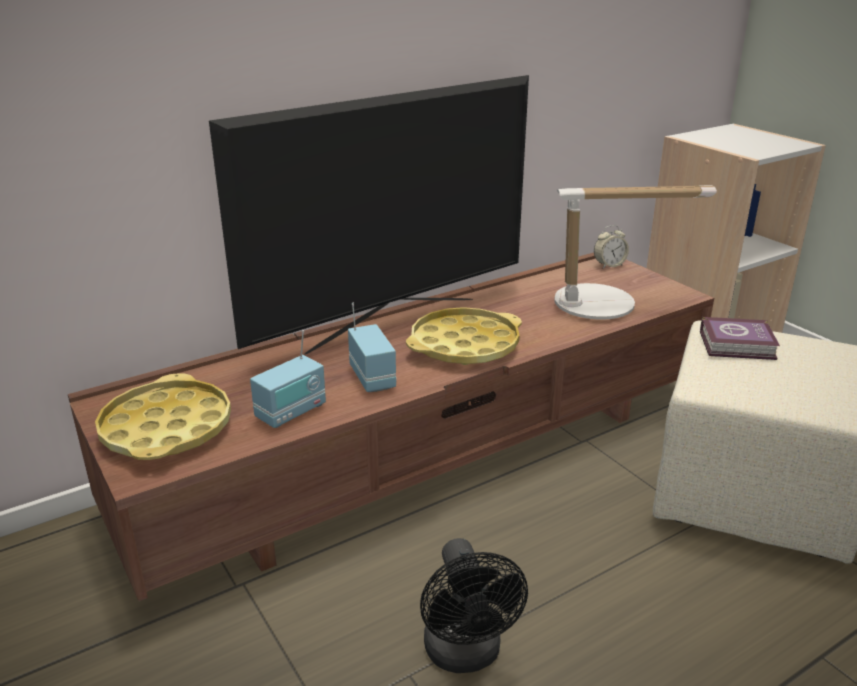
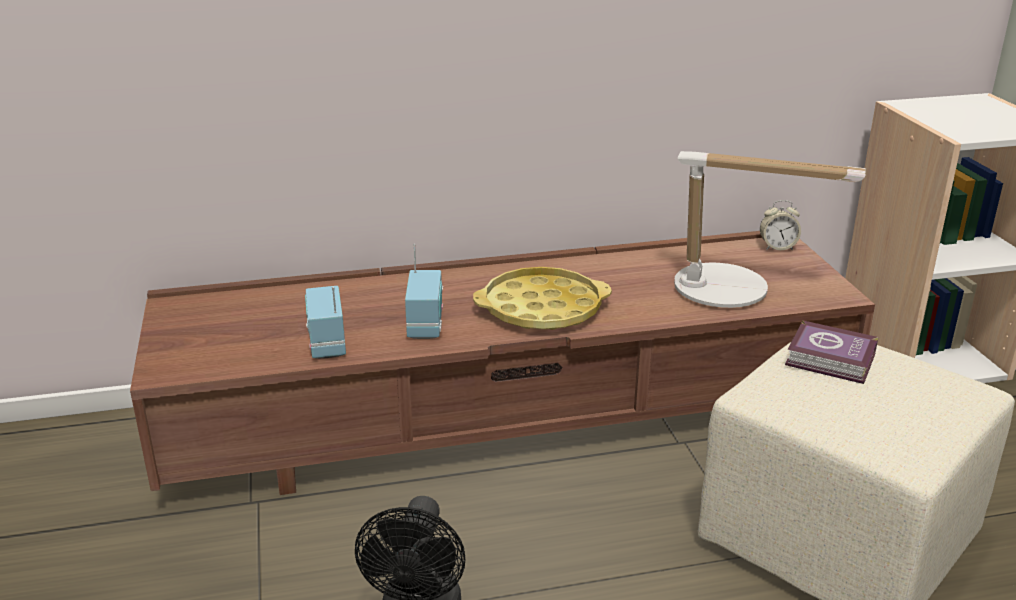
camera: 20 degrees right, 0 degrees up
(166, 428) = (209, 337): yellow tray -> none
(291, 412) = (326, 343): radio -> radio turned 105 degrees clockwise
(392, 324) = (485, 274): television -> none

